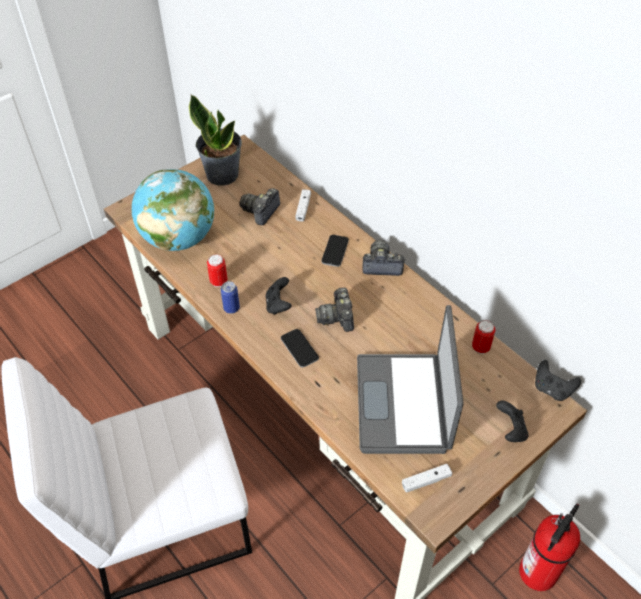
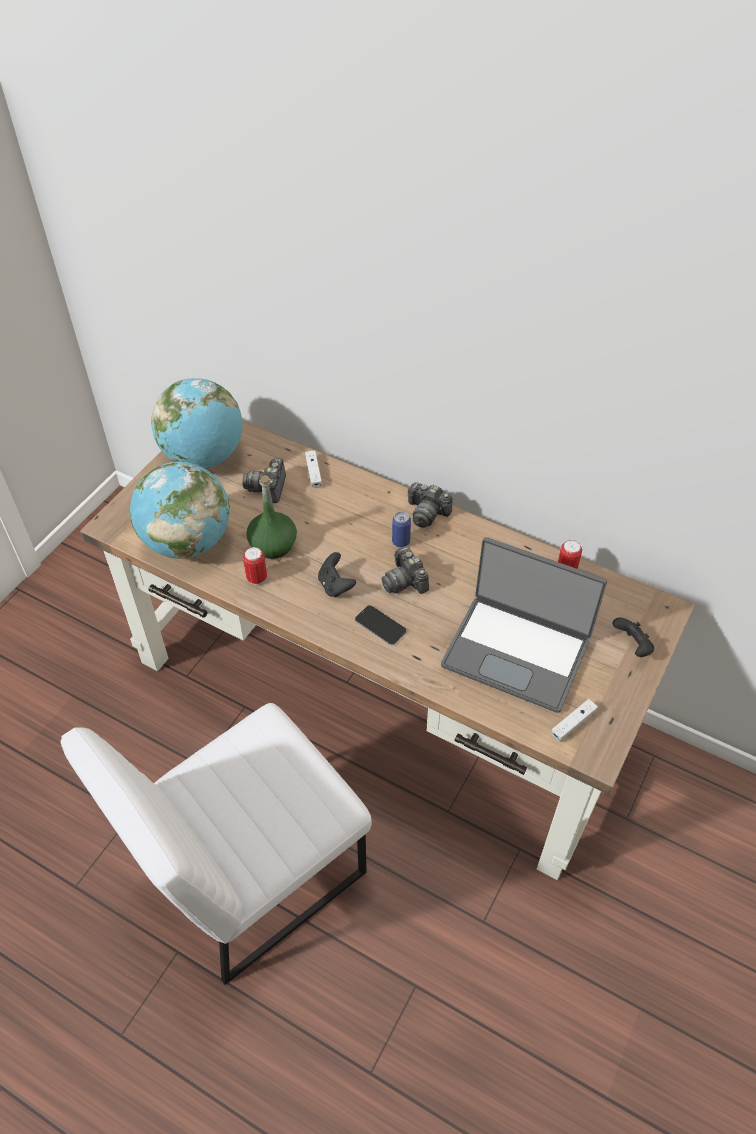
camera: 20 degrees left, 0 degrees up
(222, 174) = (204, 457): potted plant -> globe
(231, 308) = (285, 603): can -> can (401, 542)
(244, 258) = (273, 545): none -> green bottle
(335, 251) = (370, 510): phone -> none
(381, 265) = (427, 513): camera -> camera turned 135 degrees counterclockwise
(405, 404) = (517, 652): laptop -> laptop turned 45 degrees counterclockwise
(538, 574) = (665, 792): fire extinguisher -> none
(552, 389) = (653, 593): black game controller -> none

